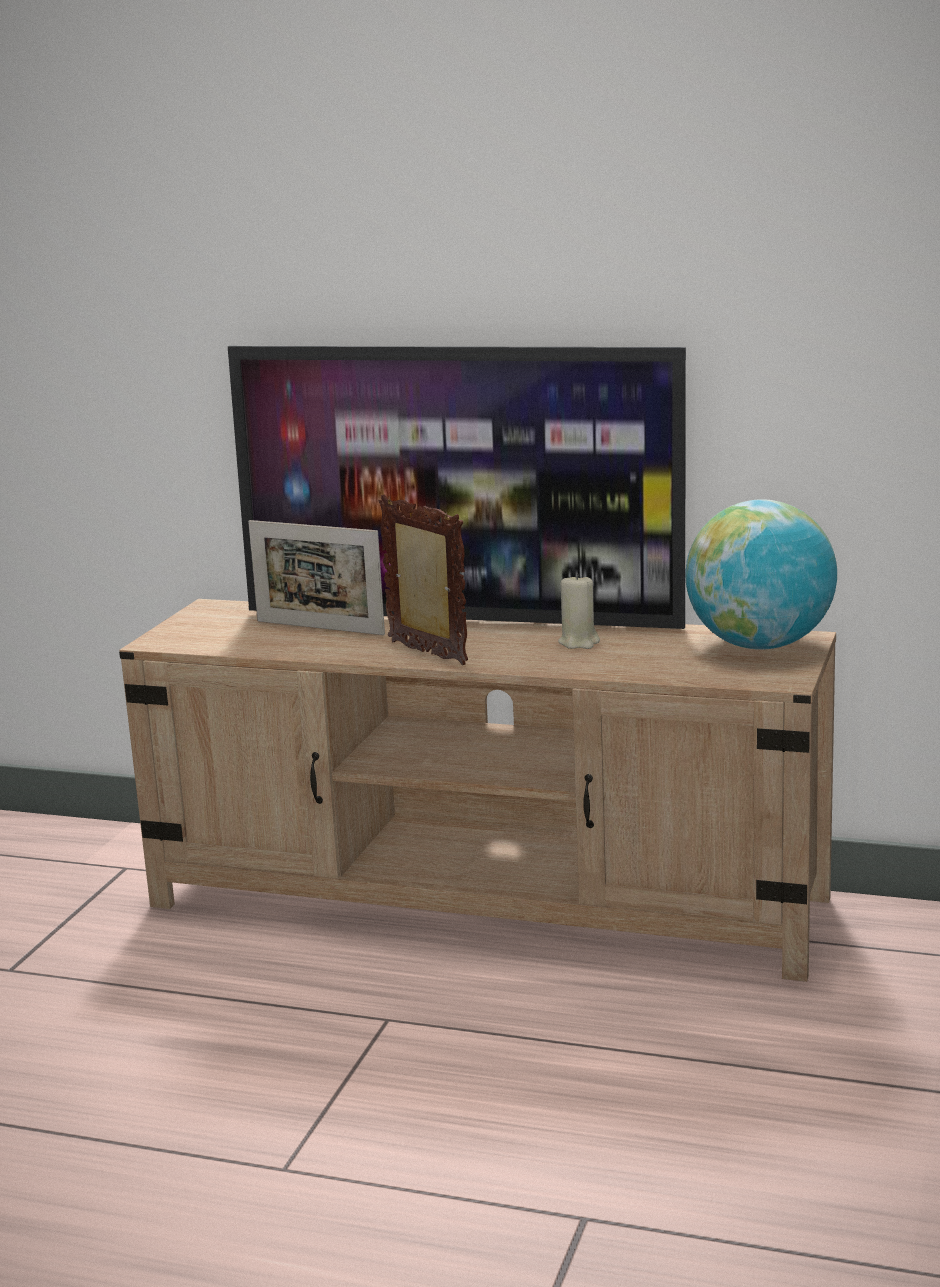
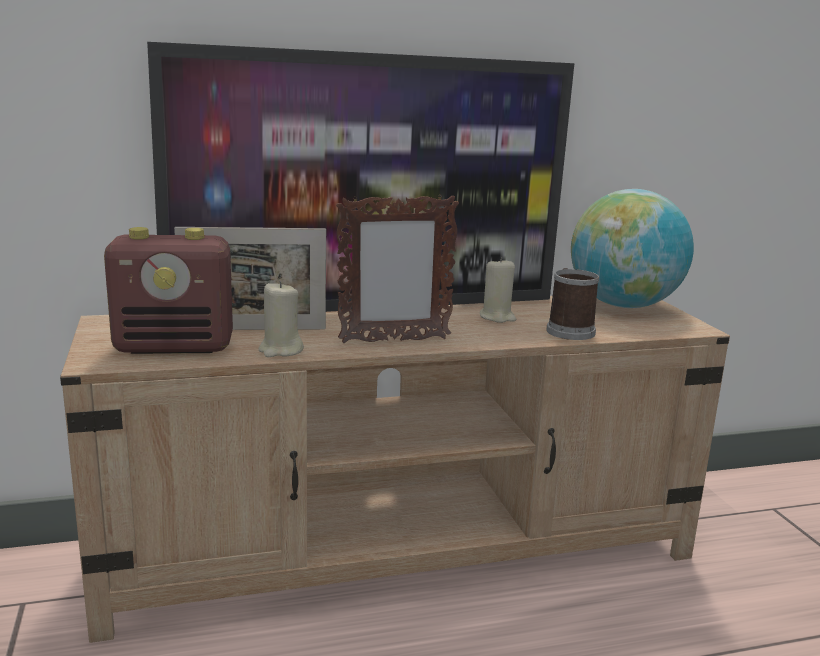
camera: 35 degrees left, 0 degrees up
(231, 637) = (175, 347): none -> radio
(311, 650) = (280, 350): none -> beige candle
(427, 654) = (393, 340): picture frame -> picture frame turned 150 degrees clockwise
(629, 664) = (568, 330): none -> mug

